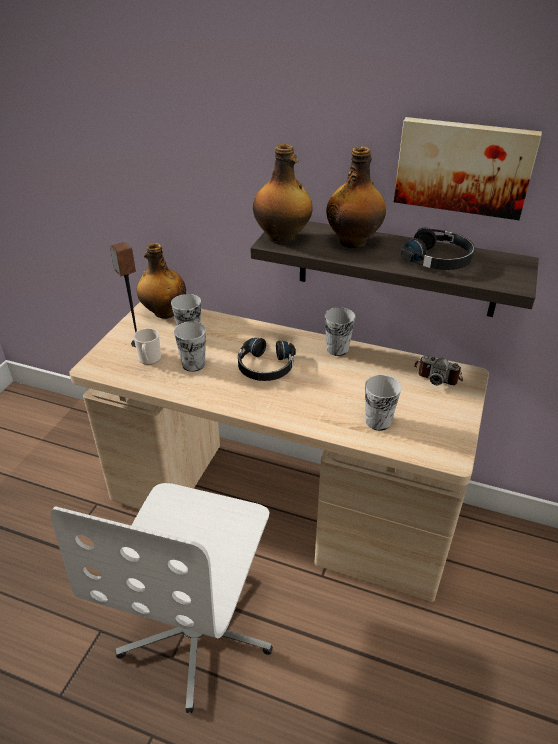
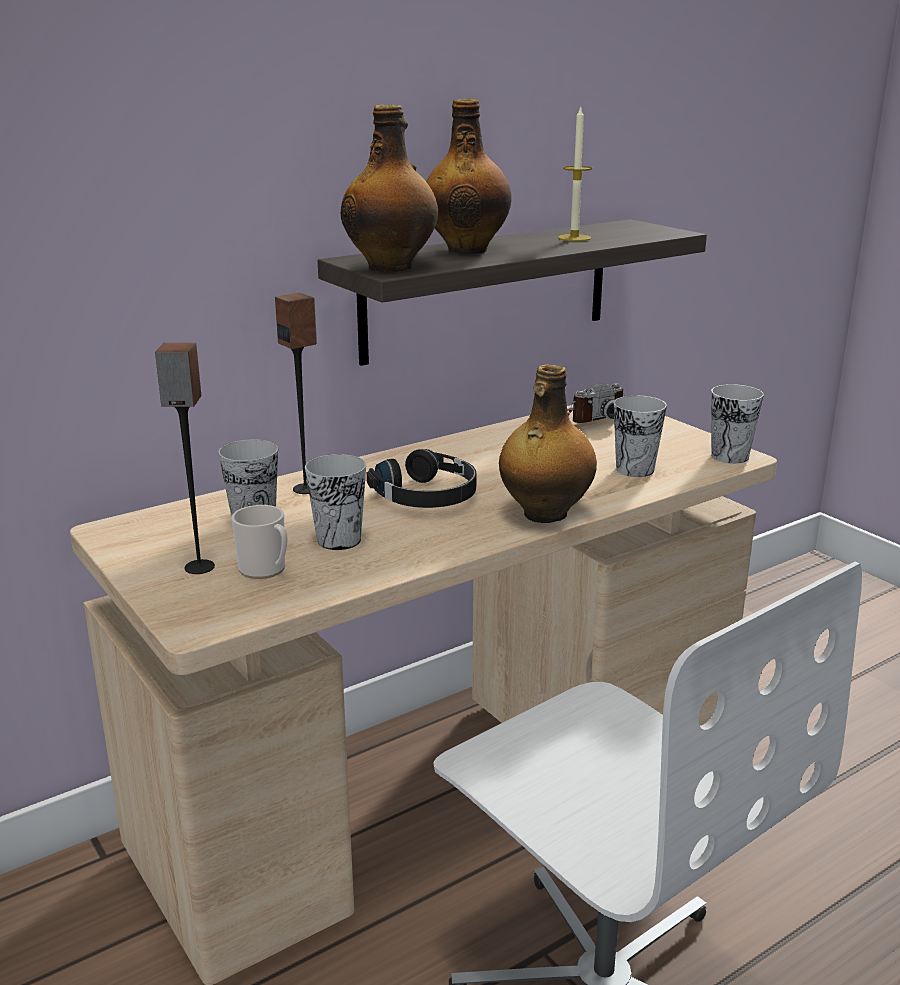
camera: 55 degrees left, 15 degrees down
(164, 313) = (151, 524): bottle -> bottle (544, 514)
(236, 331) = (306, 489): none -> speaker
(337, 349) = (458, 446): cup -> cup (730, 456)
(438, 259) = (574, 238): black headphones -> candle
(463, 167) = (547, 116): picture -> none

